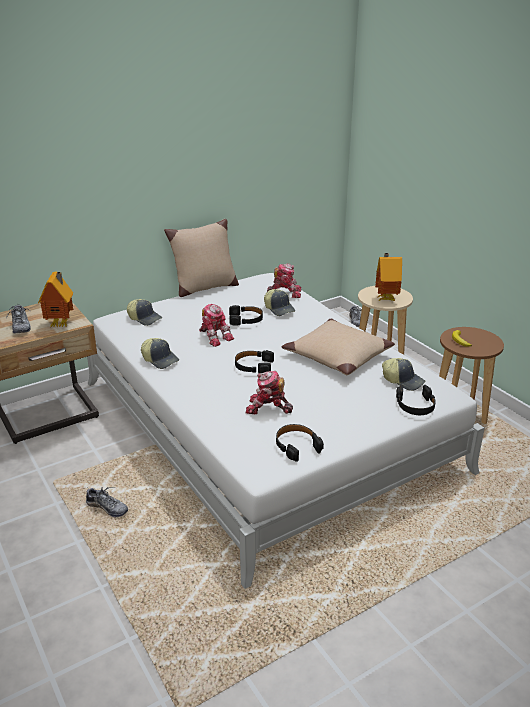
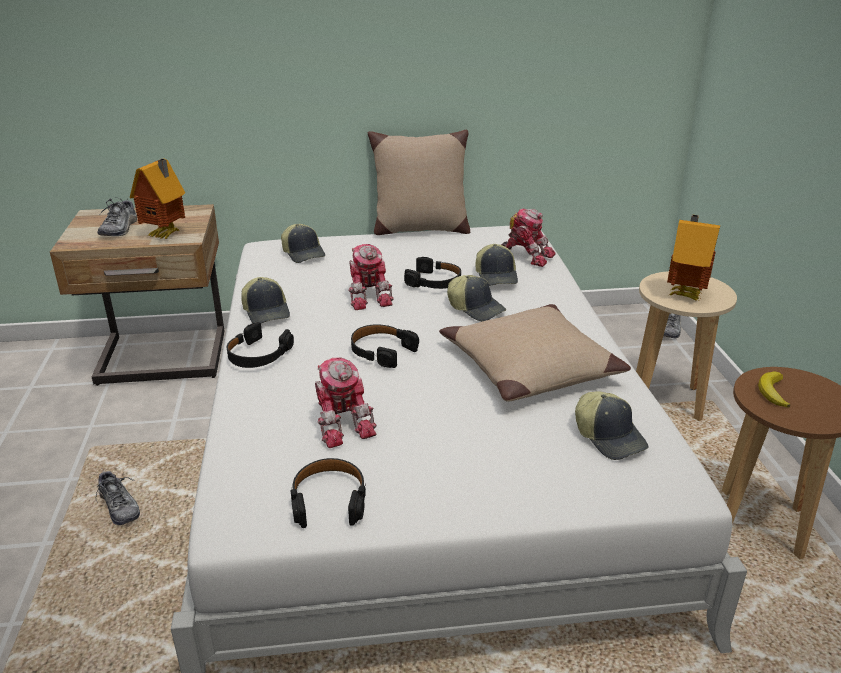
camera: 25 degrees right, 0 degrees up
(268, 408) = (342, 422): toy robot -> toy robot turned 150 degrees counterclockwise
(283, 330) = (476, 308): none -> cap
(415, 405) = (597, 489): black headphones -> black headphones (258, 355)

